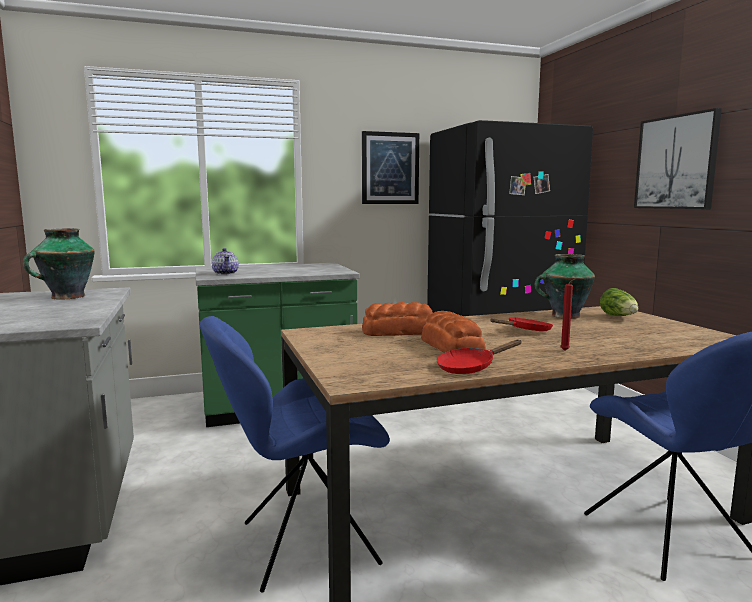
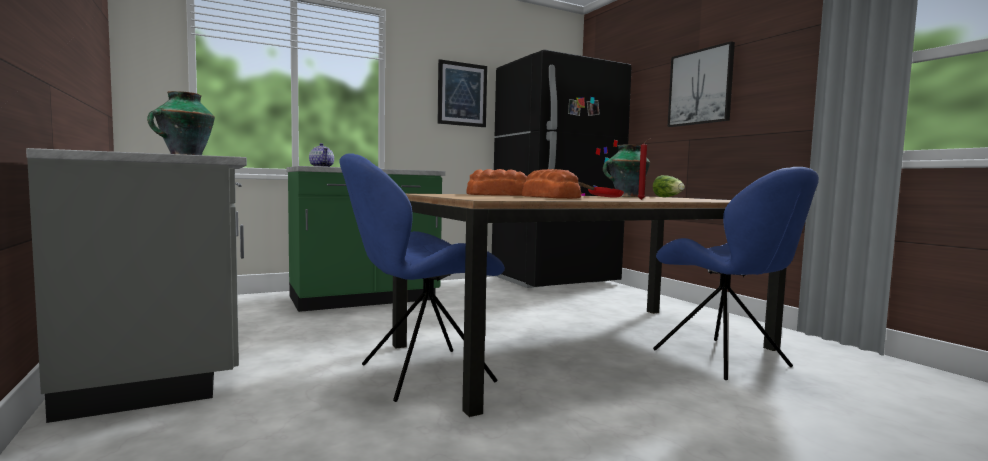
camera: 10 degrees left, 5 degrees down
(470, 368) = (575, 199): red frying pan -> none

